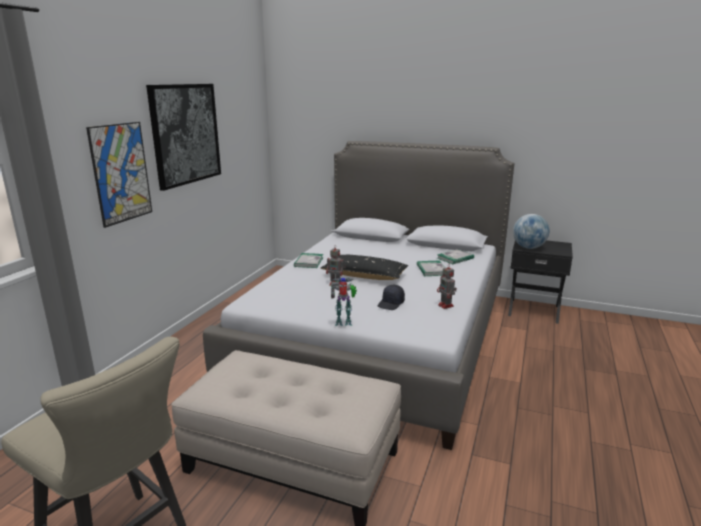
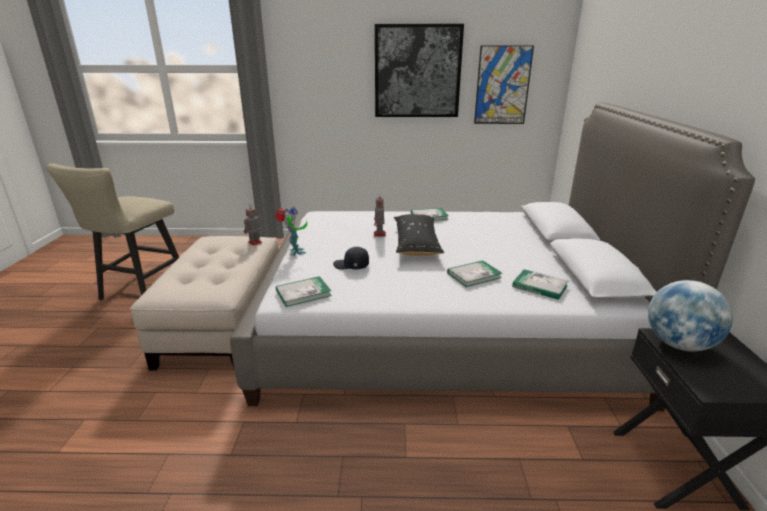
camera: 70 degrees right, 5 degrees up
(121, 173) = (336, 94): picture -> picture (502, 85)
(433, 327) = (303, 293): none -> book
(446, 306) = (365, 295): toy robot -> toy robot (254, 242)

